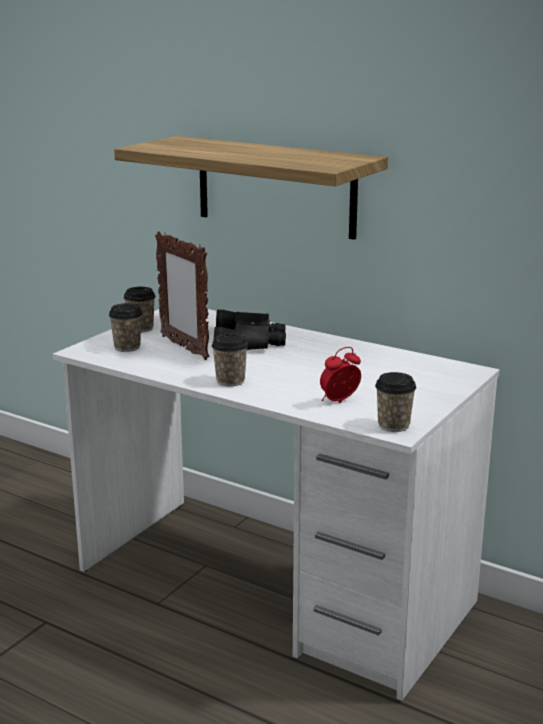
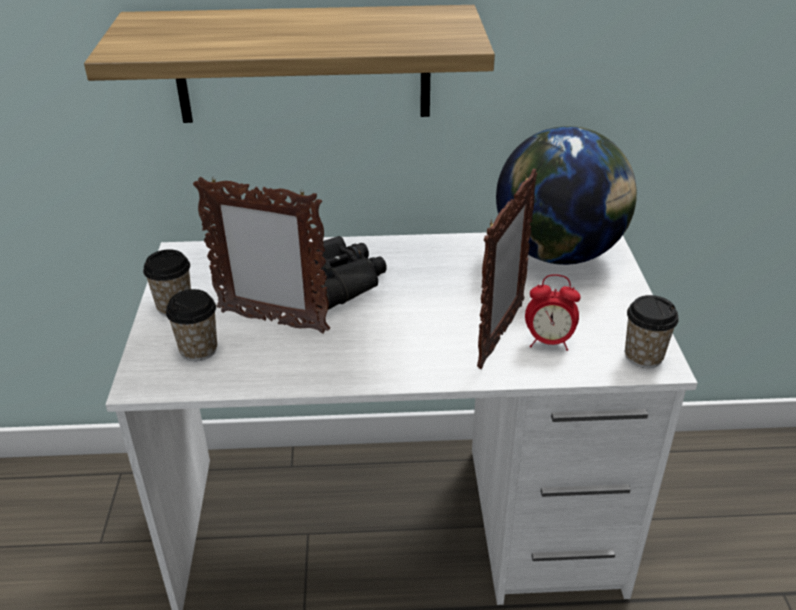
camera: 35 degrees left, 15 degrees up
(230, 381) = (397, 359): cup -> none
(311, 390) = (500, 336): none -> picture frame
(339, 401) = (549, 342): alarm clock -> alarm clock turned 105 degrees counterclockwise
(425, 368) = (559, 253): none -> globe

